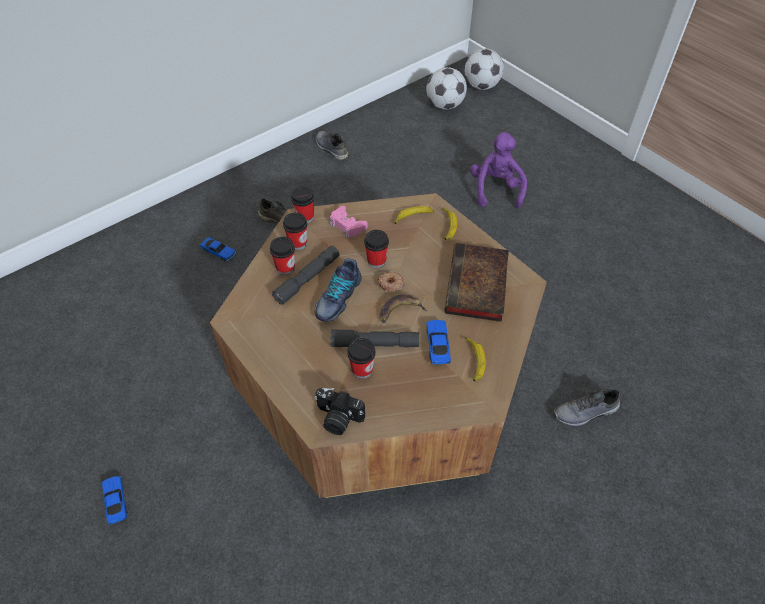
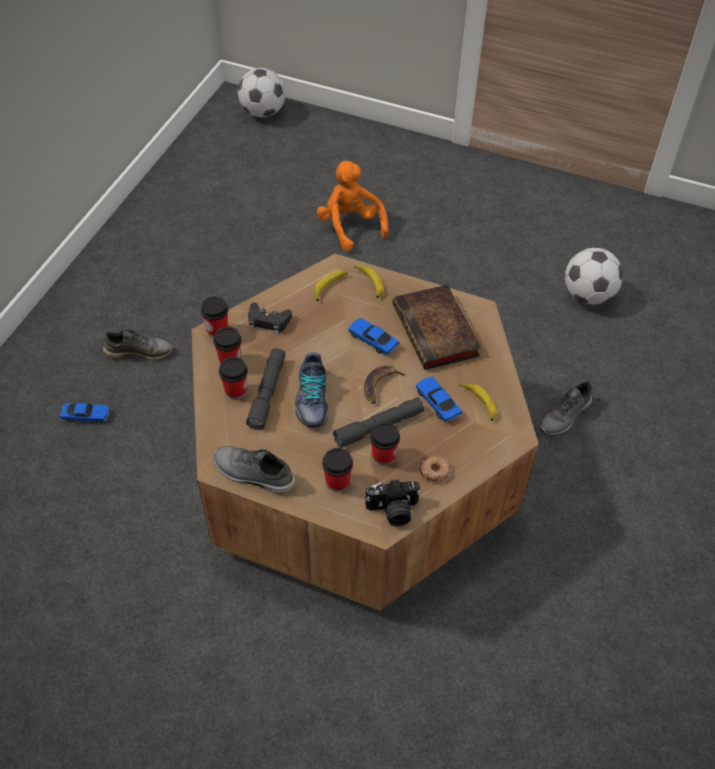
camera: 30 degrees left, 0 degrees up
(116, 501) = (163, 726): toy car -> toy car (372, 340)
(331, 149) = (137, 246): grey shoe -> grey shoe (253, 475)
(347, 225) = (268, 321): pink game controller -> black game controller
(376, 261) = (324, 346): cup -> cup (337, 482)
(390, 284) = (354, 364): donut -> donut (435, 471)
(445, 105) = (236, 149): football -> football (588, 295)
(495, 189) = (350, 226): purple plush toy -> orange plush toy

